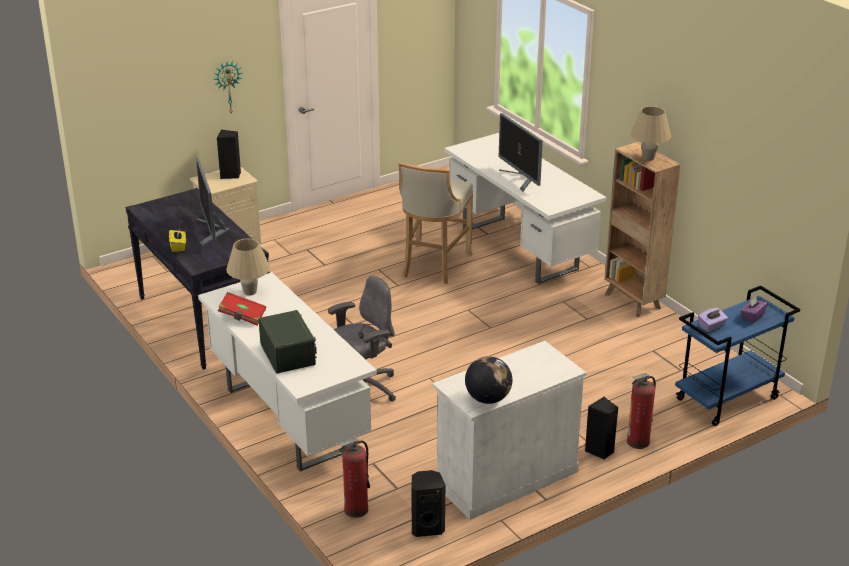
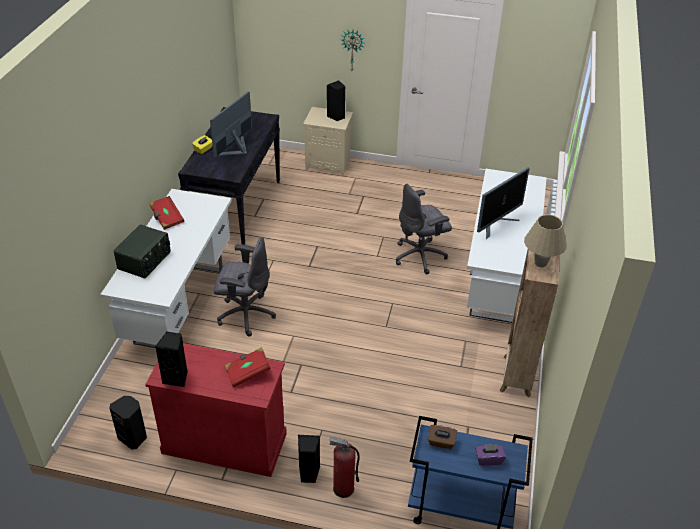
camera: 45 degrees right, 10 degrees up
(250, 292) = (198, 204): beige table lamp -> none
(356, 509) = (120, 393): fire extinguisher -> none
(433, 266) = (420, 256): beige stool -> grey office chair
(488, 399) = (177, 378): globe -> black speaker
(506, 478) = (225, 443): white cabinet -> red cabinet
(520, 179) = (496, 224): monitor -> monitor turned 150 degrees counterclockwise
(532, 362) = (248, 373): none -> red book
(711, 326) = (441, 442): purple tissue box -> brown tissue box

